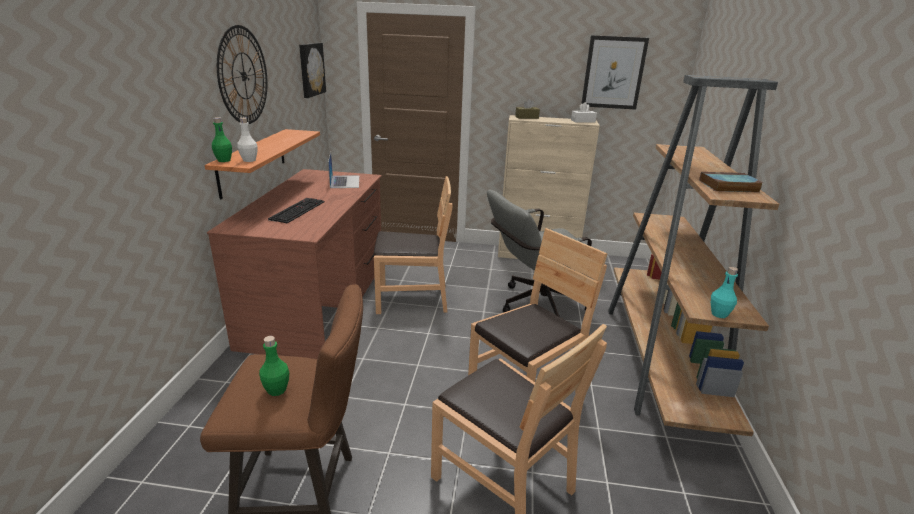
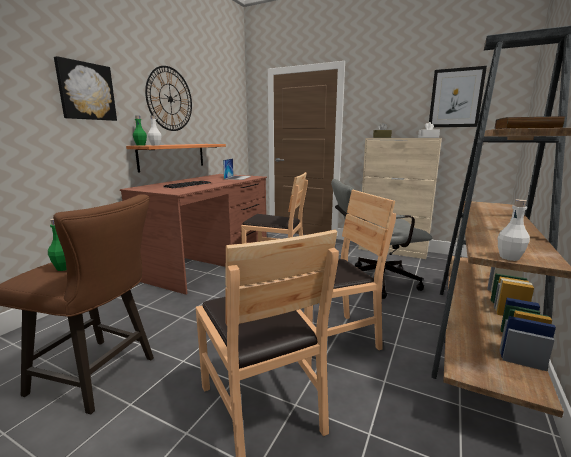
camera: 20 degrees right, 10 degrees down
(311, 69) = (234, 112): picture -> picture (86, 91)
(719, 314) = (509, 257): turquoise bottle -> white bottle

